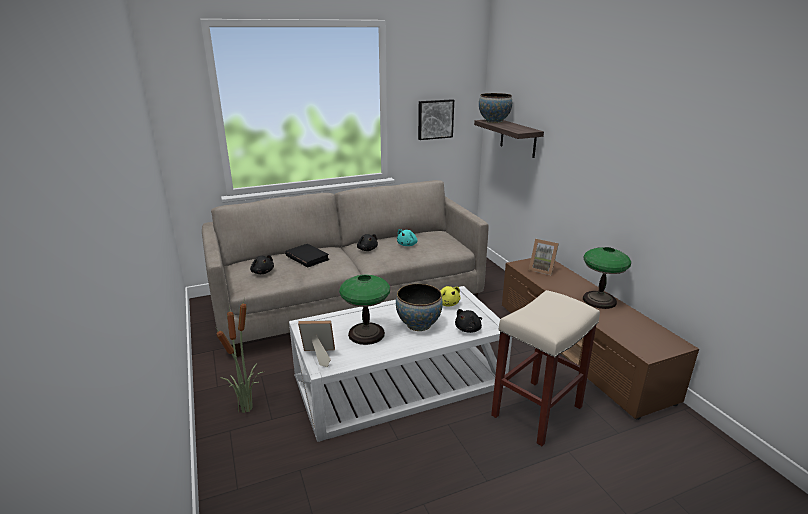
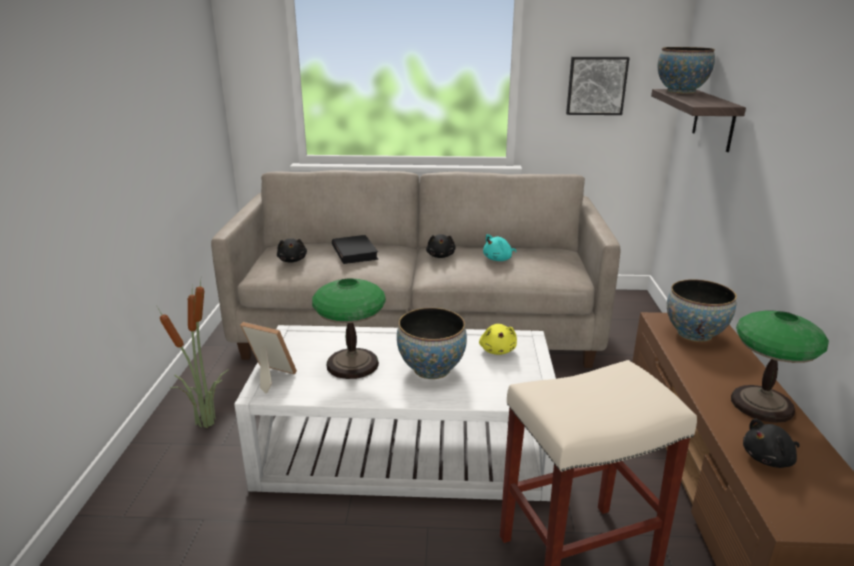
camera: 25 degrees right, 0 degrees up
(469, 329) = (497, 394): black plush toy -> black plush toy (769, 459)
(542, 269) = (694, 334): picture frame -> bowl

